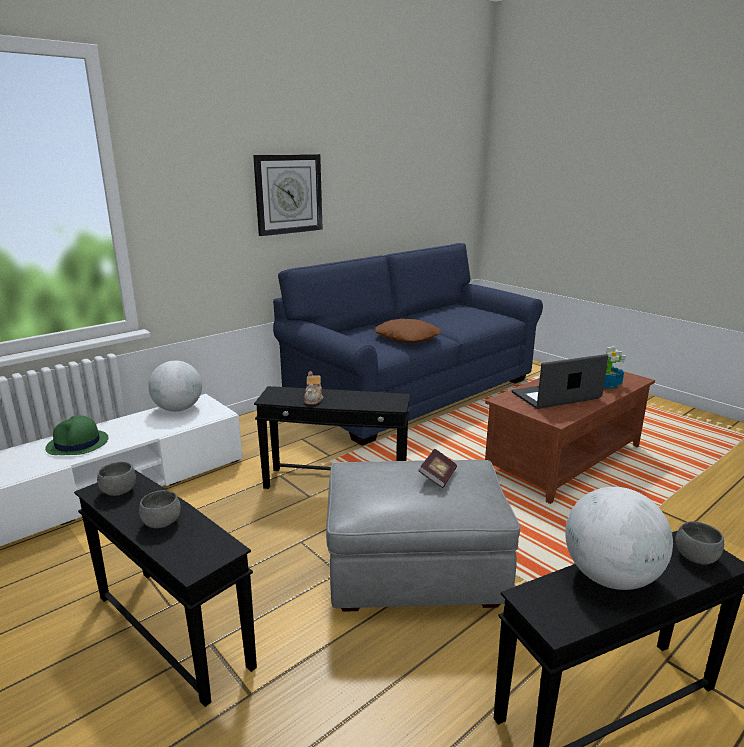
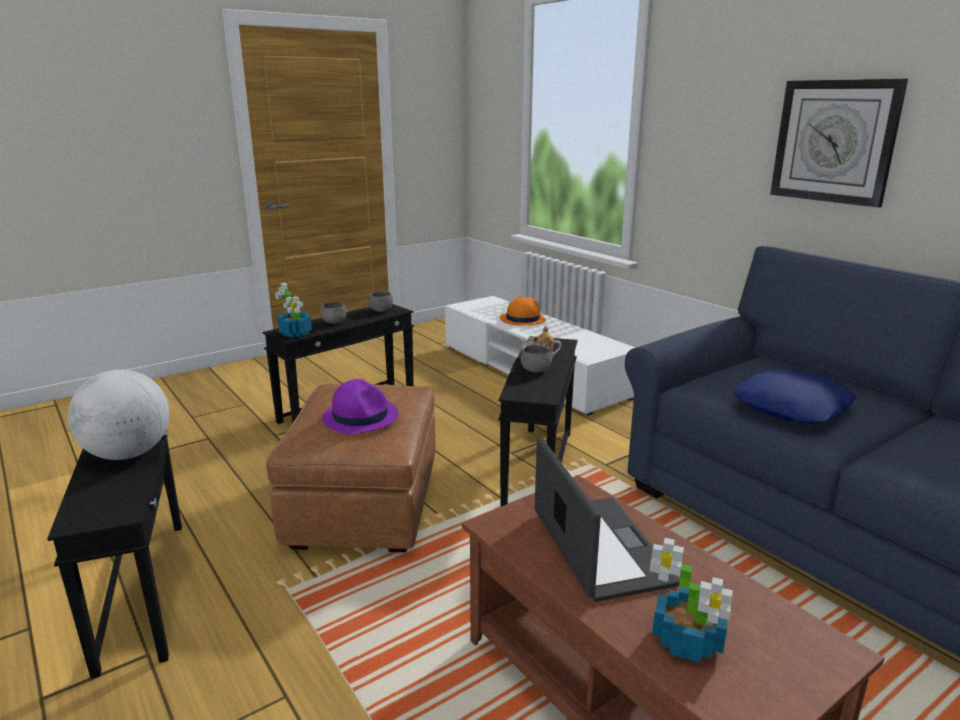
camera: 95 degrees right, 0 degrees up
(78, 444) = (522, 319): green hat -> orange hat
(178, 409) = (596, 342): globe -> none
(206, 548) = (295, 333): none -> potted plant
(407, 338) = (792, 408): brown pillow -> blue pillow
(415, 572) = (365, 506): grey ottoman -> brown ottoman
(438, 477) = (360, 417): book -> purple hat
(695, 557) = (99, 507): grey bowl -> grey bowl (536, 370)

